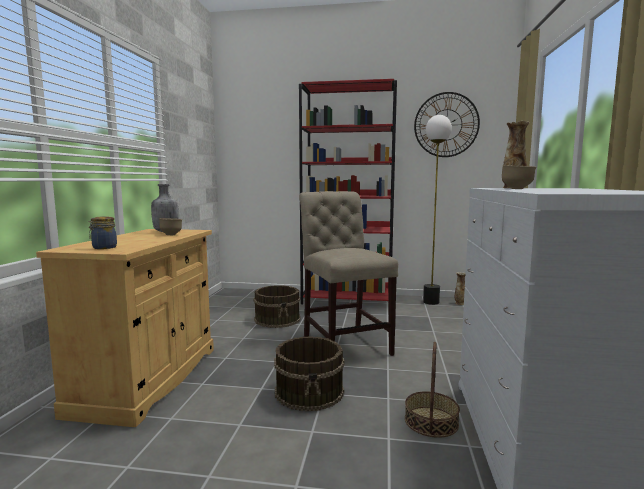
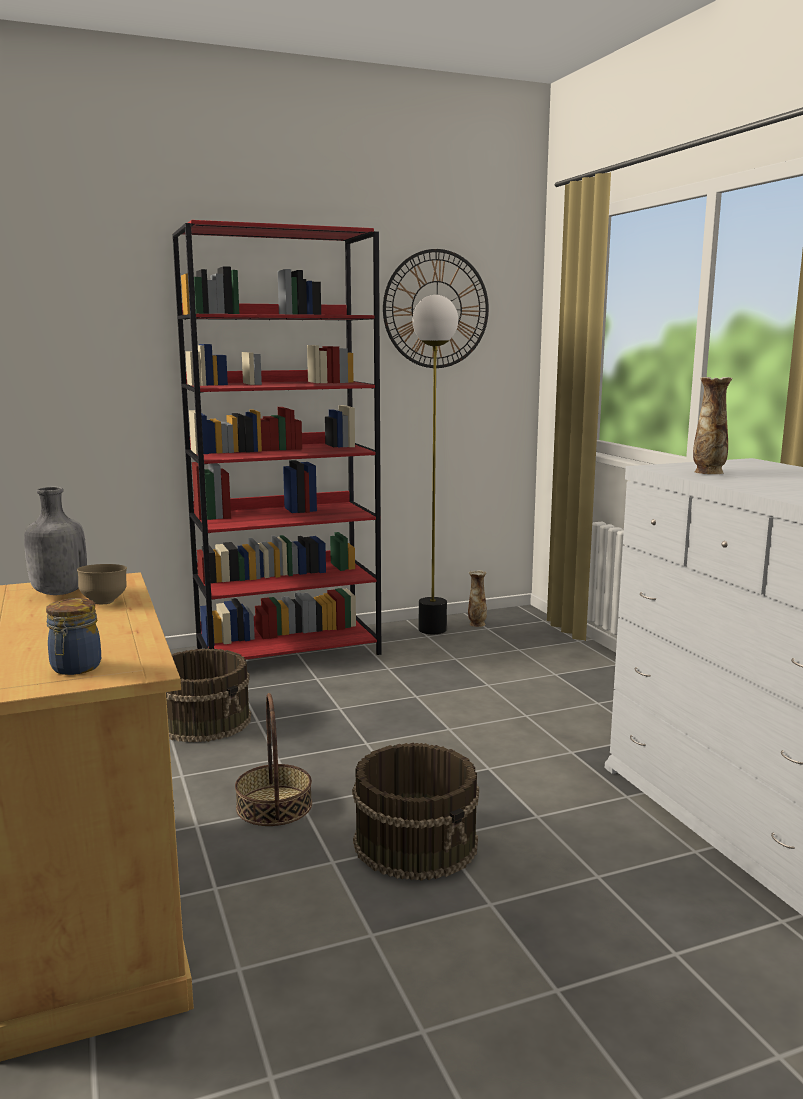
camera: 30 degrees left, 5 degrees up
(344, 343) = (376, 740): beige chair -> none
(431, 421) = (623, 833): basket -> basket (274, 806)
(517, 189) = (743, 482): brown bowl -> none

